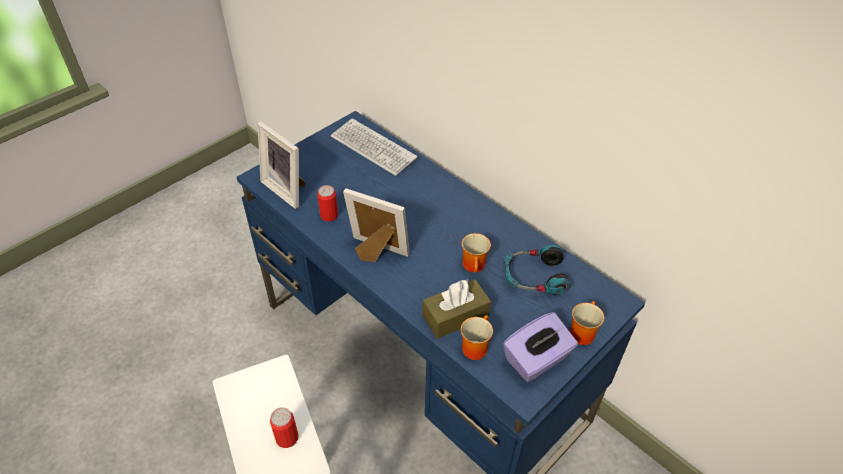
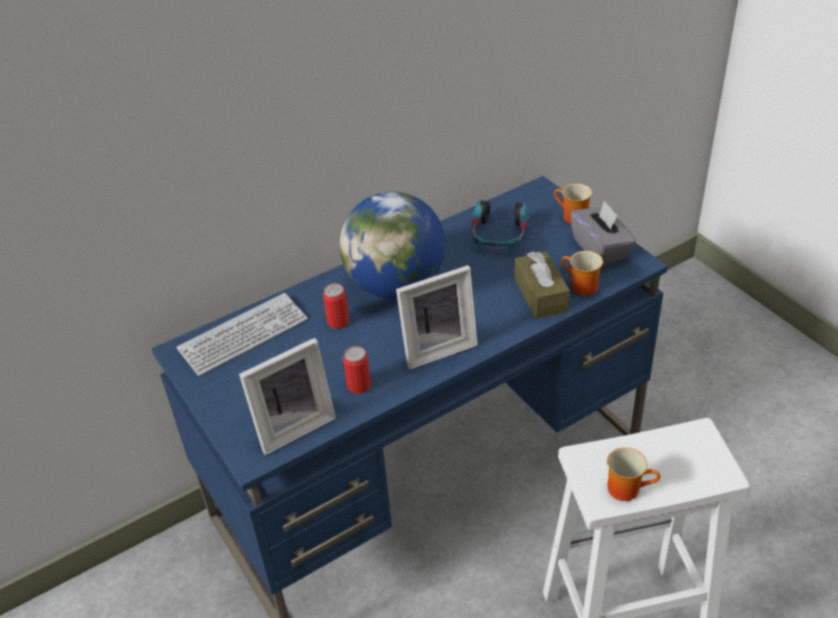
camera: 75 degrees left, 5 degrees down
(287, 437) = (669, 450): can -> can (338, 321)
(376, 253) = (437, 347): picture frame -> picture frame turned 150 degrees counterclockwise
(446, 218) = (396, 284): none -> globe
(475, 266) = (475, 272): mug -> mug (627, 487)
(537, 360) = (601, 249): purple tissue box -> grey tissue box

